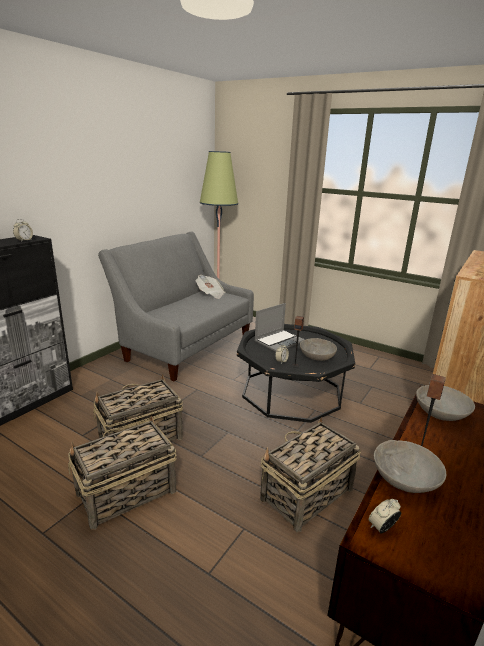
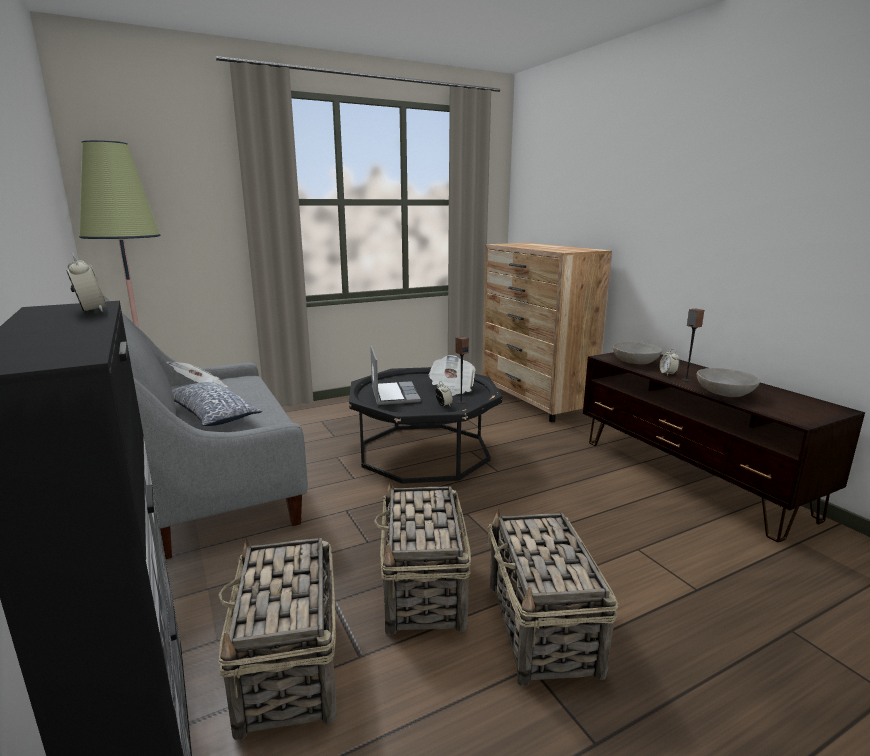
camera: 60 degrees left, 5 degrees down
(180, 307) = (210, 415): none -> pillow
(306, 494) = (601, 499): basket -> basket (289, 668)
(316, 356) = (451, 388): grey bowl -> newspaper
(382, 527) = (785, 413): alarm clock -> alarm clock (667, 373)

